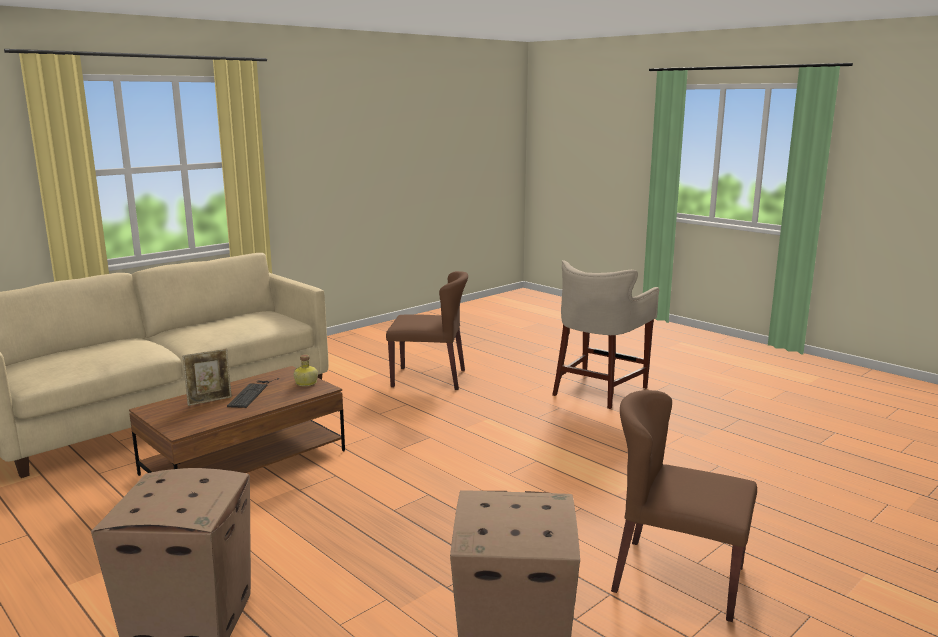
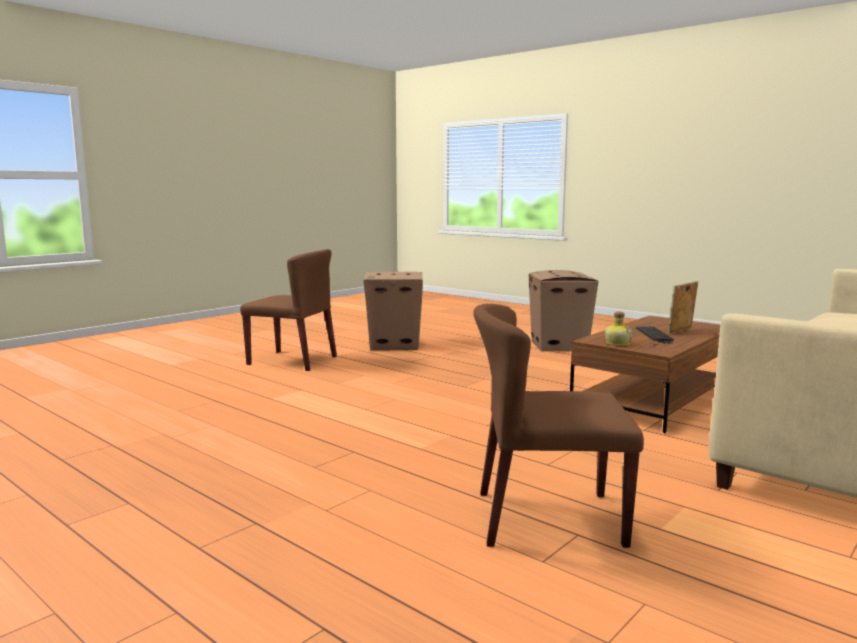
camera: 175 degrees right, 5 degrees down
(599, 390) = (226, 501): beige stool -> none

